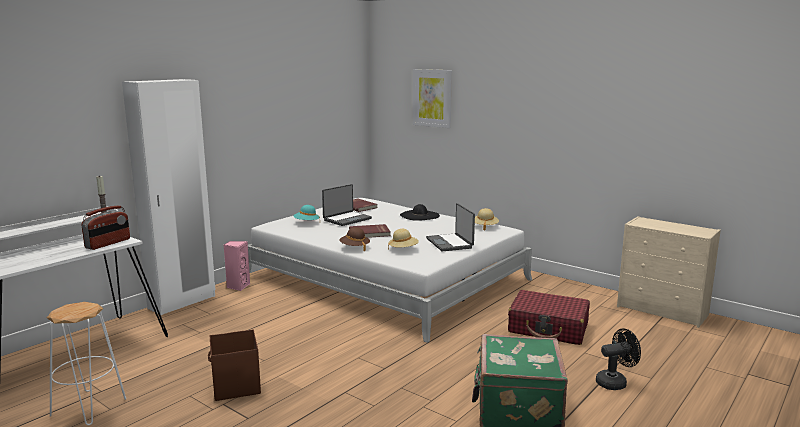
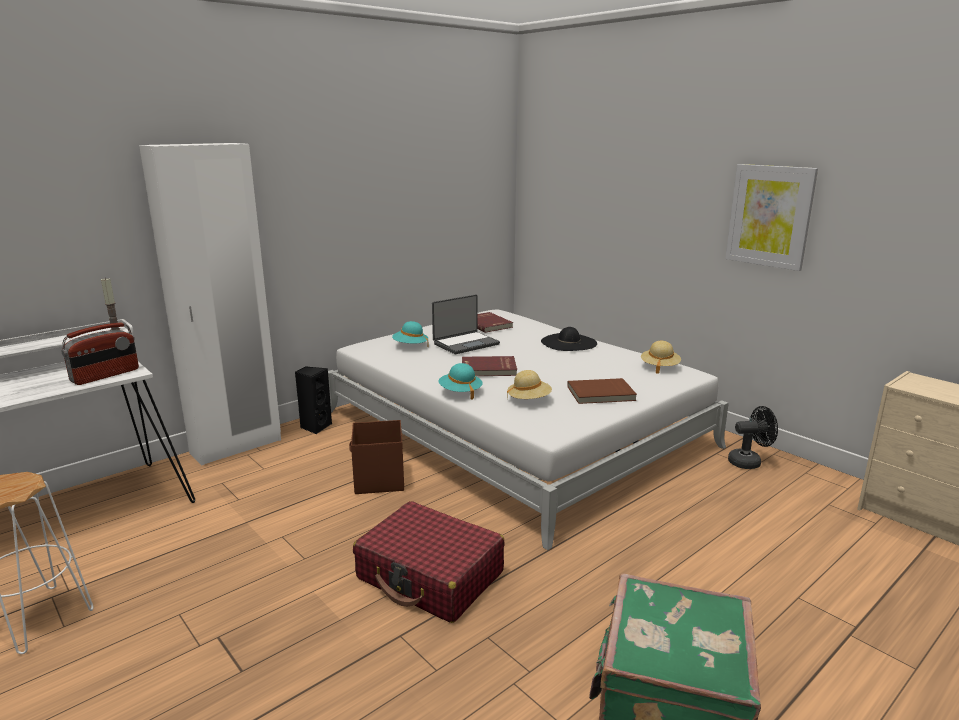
camera: 10 degrees right, 5 degrees up
(236, 386) = (248, 604): brown storage box -> brown storage box (379, 480)
(238, 286) = (315, 427): pink speaker -> black speaker
(354, 247) = (460, 392): brown hat -> turquoise hat
(432, 98) = (599, 174): picture -> picture (769, 216)
(450, 243) = (601, 394): laptop -> brown book
(548, 328) = (742, 541): red suitcase -> red suitcase (430, 576)
(615, 382) = (848, 671): black fan -> black fan (749, 462)

